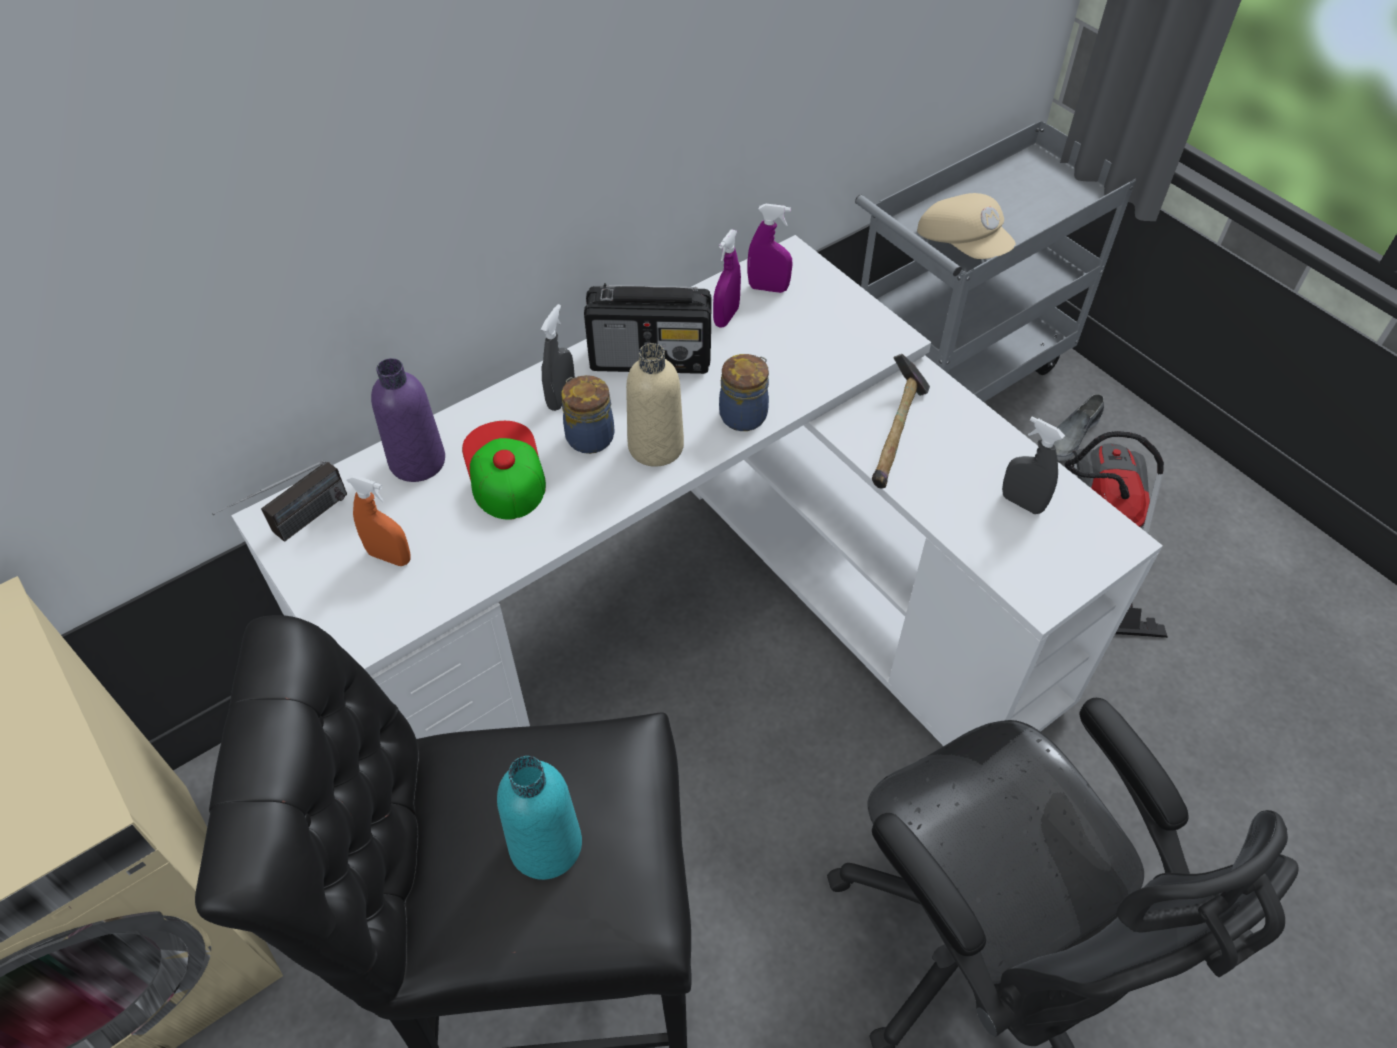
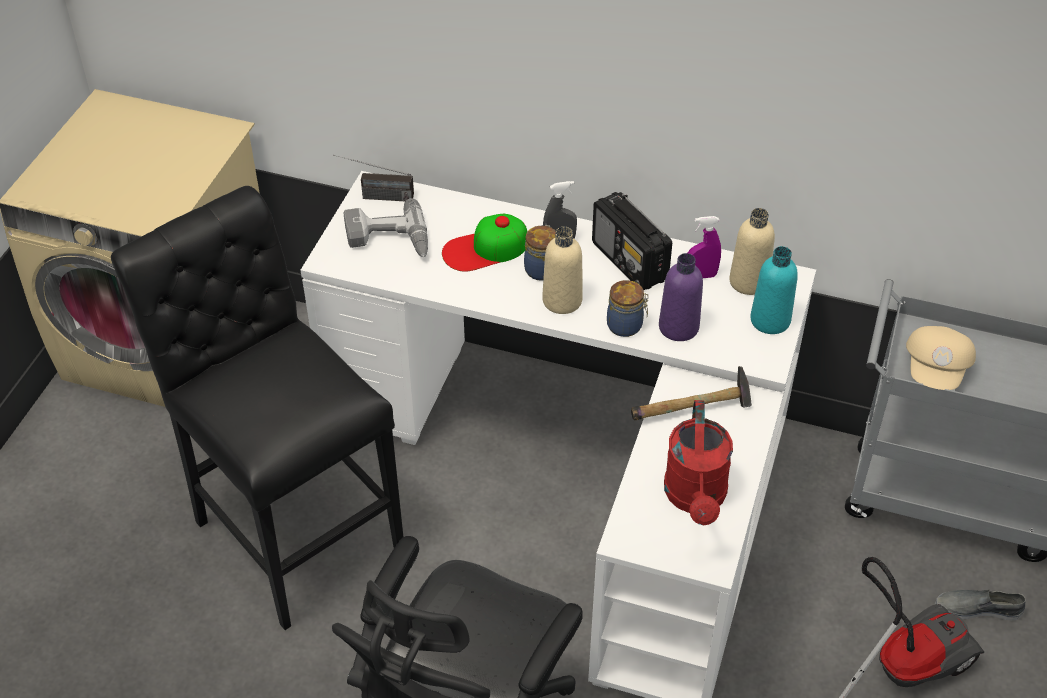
camera: 55 degrees right, 5 degrees down
(390, 557) = (388, 241): orange spray bottle -> power drill
(417, 461) = (458, 213): purple bottle -> purple bottle (678, 327)
(504, 469) = (485, 249): cap -> cap turned 150 degrees counterclockwise
(546, 845) = (270, 391): turquoise bottle -> turquoise bottle (770, 320)
(768, 288) = (748, 282): purple spray bottle -> beige bottle
(1021, 503) = (696, 498): grey spray bottle -> red watering can

